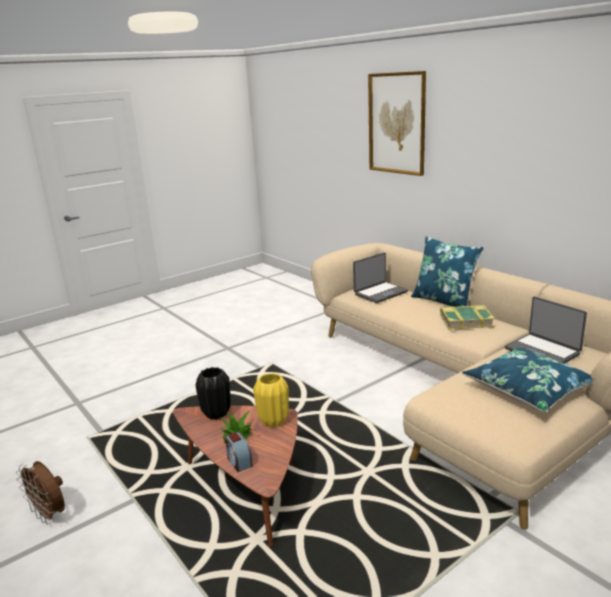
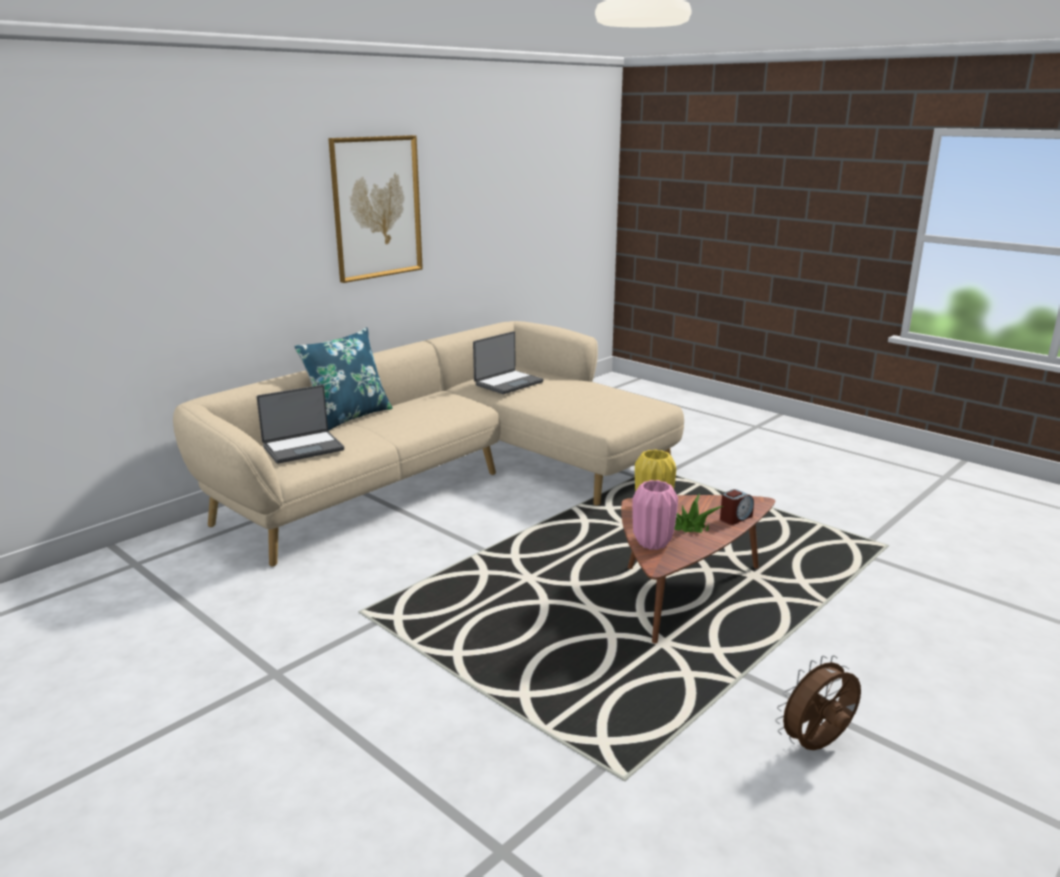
camera: 100 degrees left, 0 degrees up
(50, 515) = (816, 746): brown fan -> brown fan turned 150 degrees counterclockwise
(216, 414) = (653, 543): black vase -> pink vase
(380, 293) = (303, 448): laptop -> laptop turned 105 degrees clockwise
(397, 123) = (150, 192): picture -> picture (376, 207)
(466, 321) = (422, 408): book -> none
(528, 389) = (582, 392): blue pillow -> none

